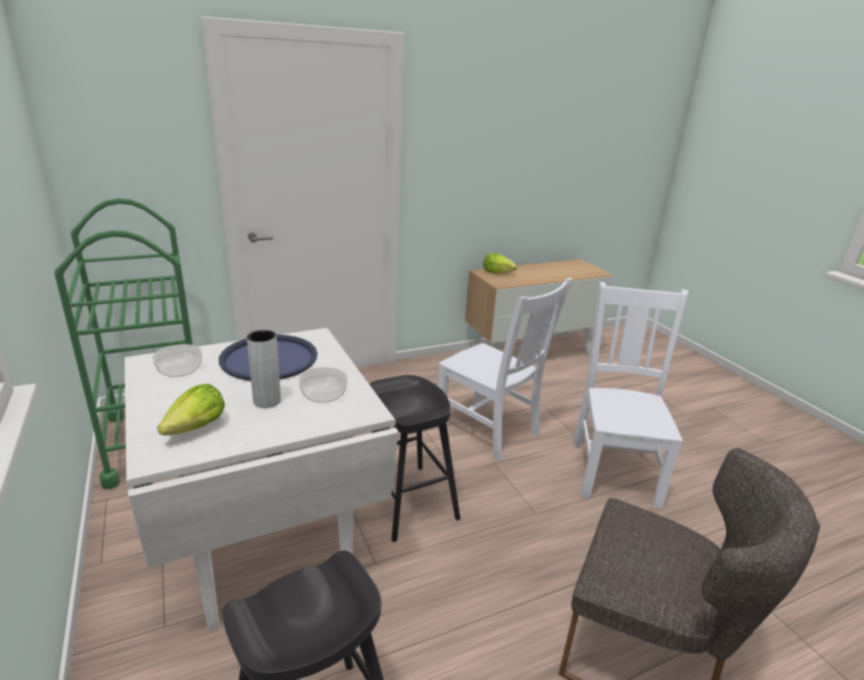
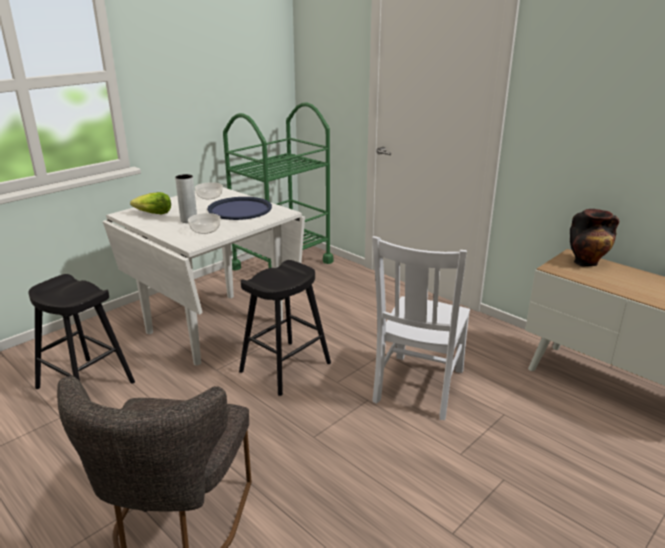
camera: 70 degrees right, 0 degrees up
(498, 273) = (587, 262): lettuce -> vase
(614, 470) = (424, 486): white chair -> none

